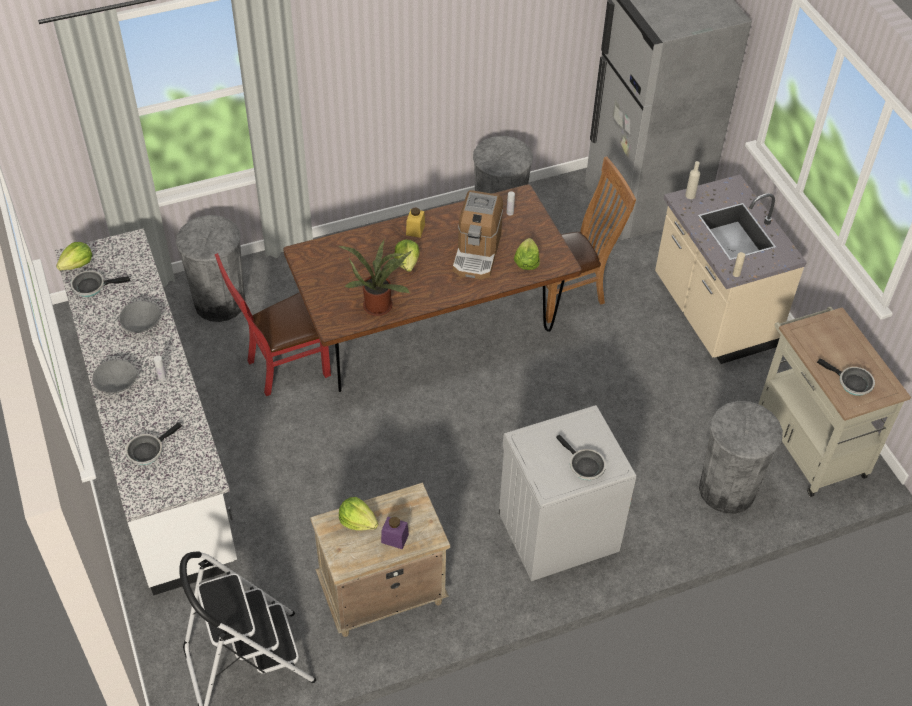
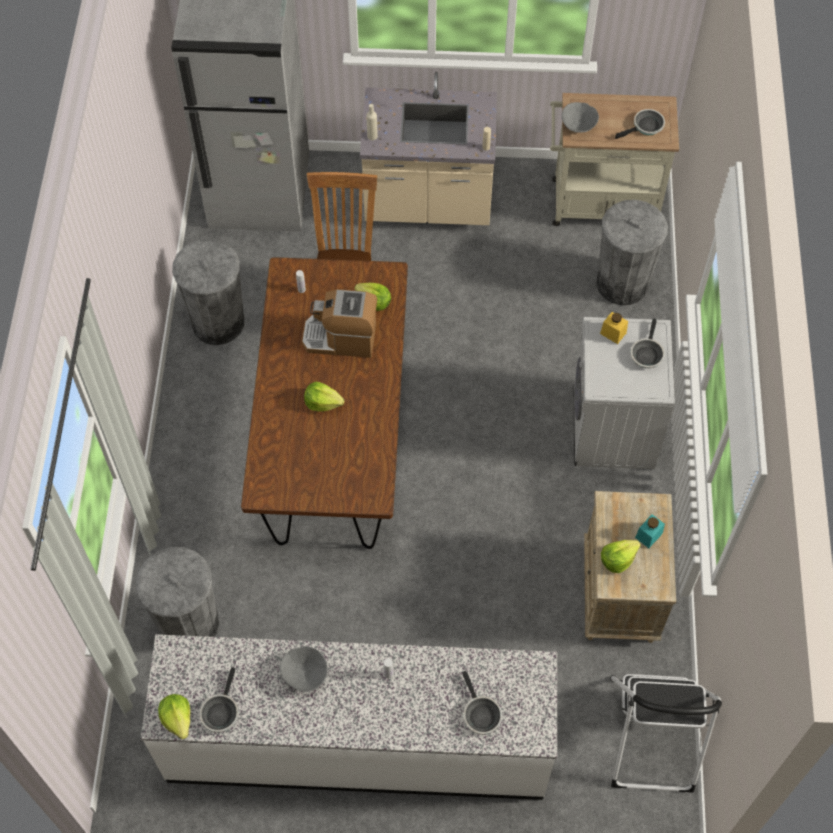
camera: 65 degrees left, 10 degrees up
(117, 384) = (378, 721): grey bowl -> grey bowl (578, 124)
(283, 368) = (313, 590): red chair -> none
(379, 304) = (366, 447): potted plant -> none
(395, 538) = (648, 535): purple jar -> turquoise jar
(415, 229) = (281, 379): yellow jar -> yellow jar (613, 333)
(477, 253) = (341, 338): coffee machine -> coffee machine turned 150 degrees clockwise
(584, 466) = (646, 353): frying pan -> frying pan turned 120 degrees clockwise

